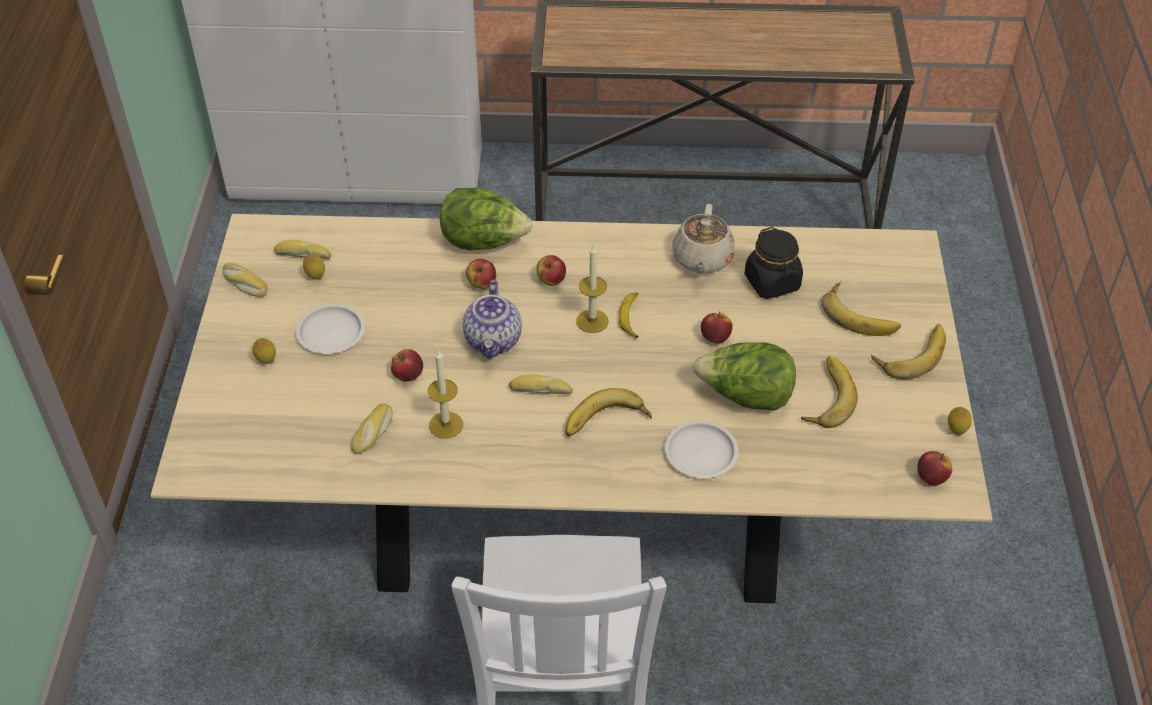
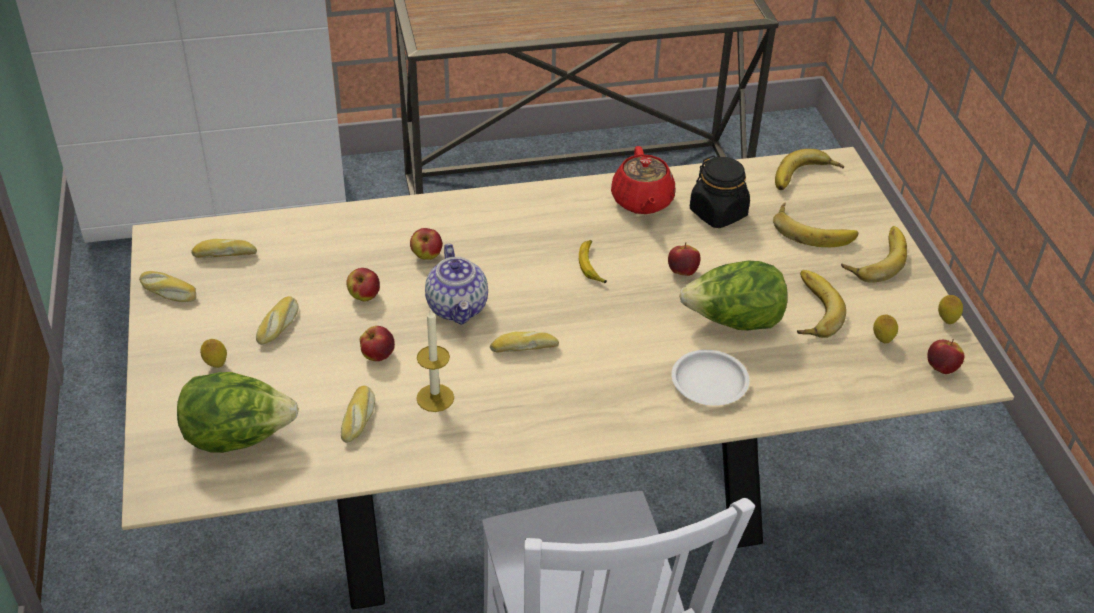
camera: 15 degrees left, 5 degrees down
(316, 277) = (245, 274): lemon -> lemon (882, 340)
(331, 332) = (279, 326): white plate -> bread
(483, 242) = (415, 216): lettuce -> lettuce (238, 437)
(551, 281) = (498, 242): apple -> apple (364, 296)
(592, 321) = (553, 274): candle -> none
(606, 423) = (603, 369): banana -> banana (805, 178)
(702, 259) = (642, 201): beige teapot -> red teapot

